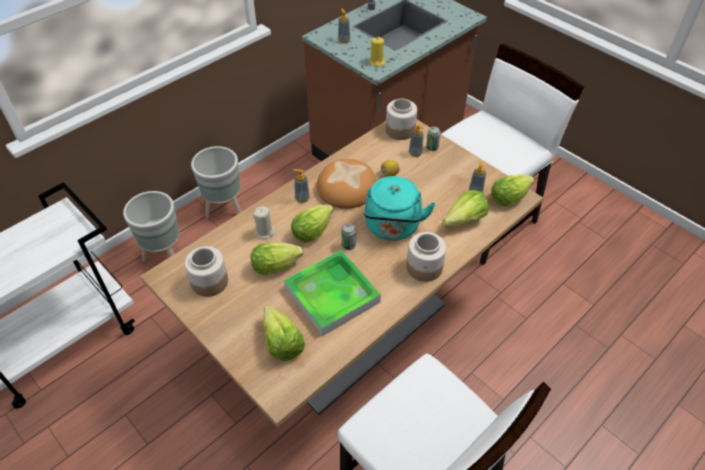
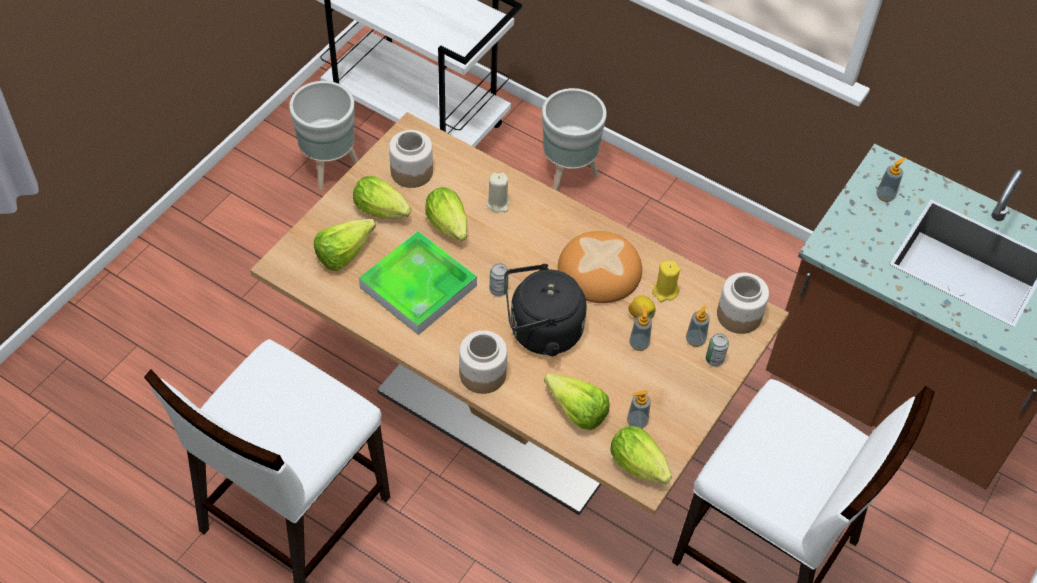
camera: 75 degrees right, 5 degrees up
(224, 209) = (669, 214): grey planter -> grey planter (330, 167)
(302, 198) = (565, 228): soap dispenser -> soap dispenser (639, 344)
(314, 230) = (514, 251): lettuce -> lettuce (384, 212)
(377, 62) = (847, 245): yellow candle -> yellow candle (665, 291)
(392, 228) = (541, 332): turquoise kettle -> black kettle

